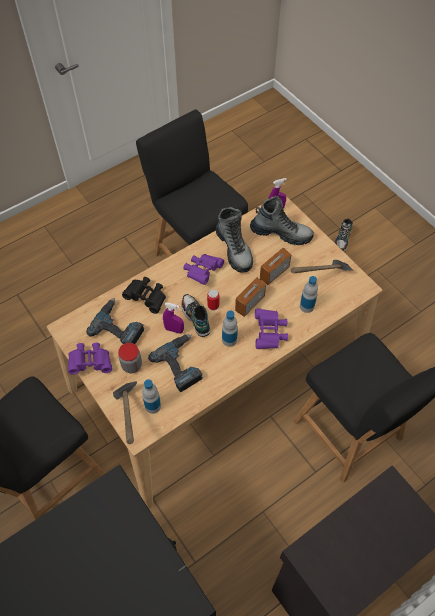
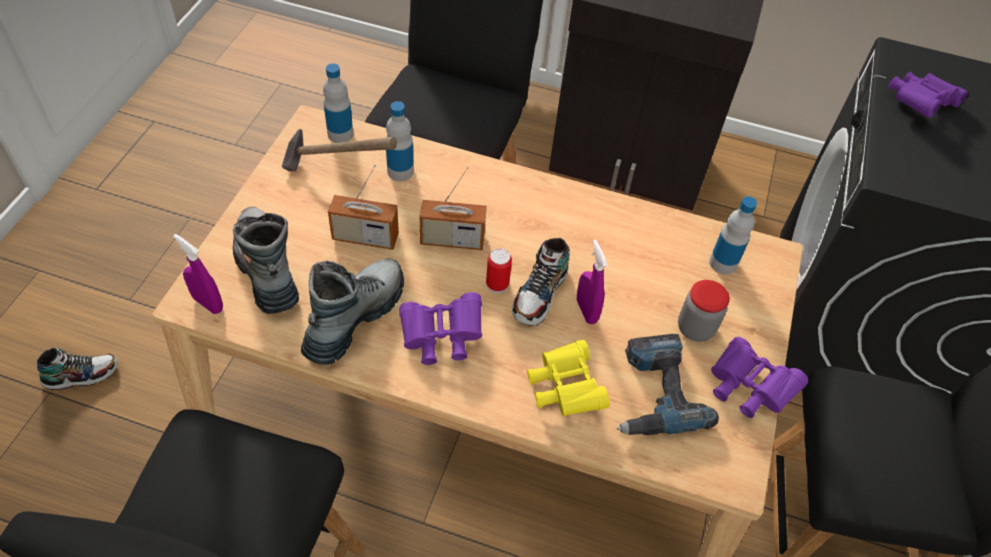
camera: 130 degrees left, 5 degrees down
(130, 419) = (767, 277): hammer -> none
(147, 298) = (564, 388): black binoculars -> yellow binoculars
(181, 364) = (632, 267): power drill -> none
(229, 340) = (538, 232): bottle -> bottle (340, 134)
(269, 333) = (485, 192): purple binoculars -> purple binoculars (918, 104)

